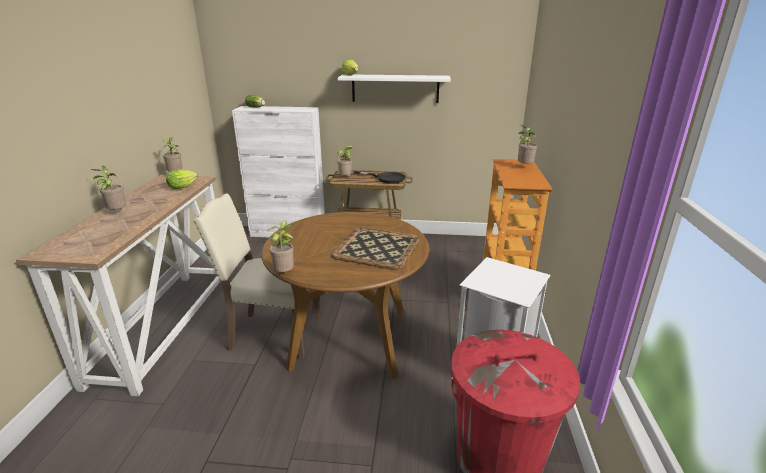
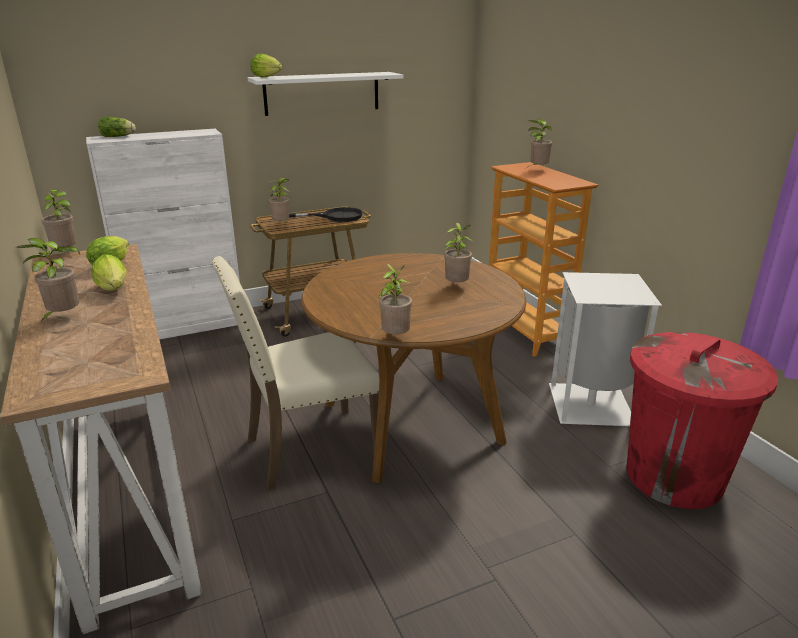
camera: 30 degrees left, 0 degrees up
(160, 202) = (114, 290): none -> lettuce
(378, 248) = (456, 286): tray -> potted plant

